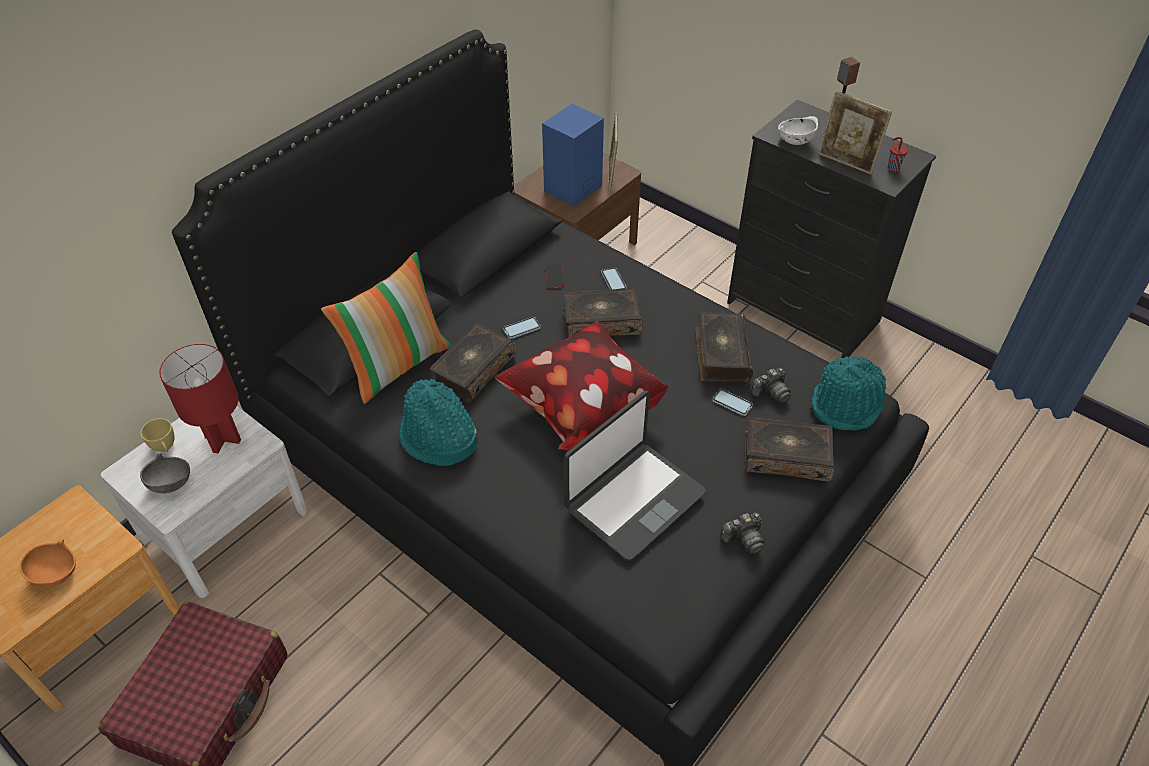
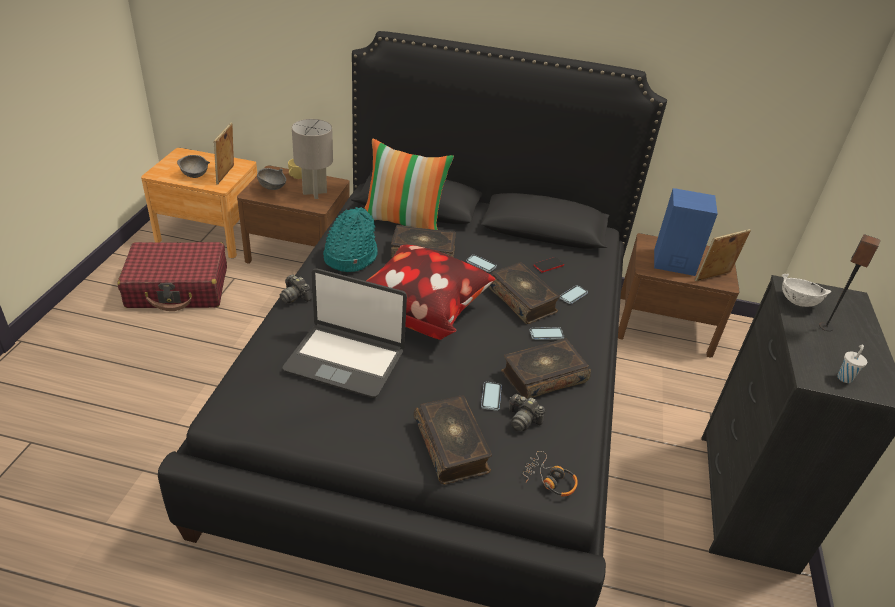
camera: 60 degrees right, 10 degrees down
(56, 574) = (195, 175): orange bowl -> grey bowl
(223, 439) = (314, 193): red table lamp -> grey table lamp
(225, 525) = (298, 252): white nightstand -> brown nightstand
(663, 326) = (546, 334): none -> phone
(743, 539) = (341, 437): camera -> camera (295, 297)
(846, 163) = (808, 342): picture frame -> picture frame (226, 175)
(847, 405) = (549, 480): turquoise hat -> headphones
(892, 167) = (844, 377): red cup -> white cup

